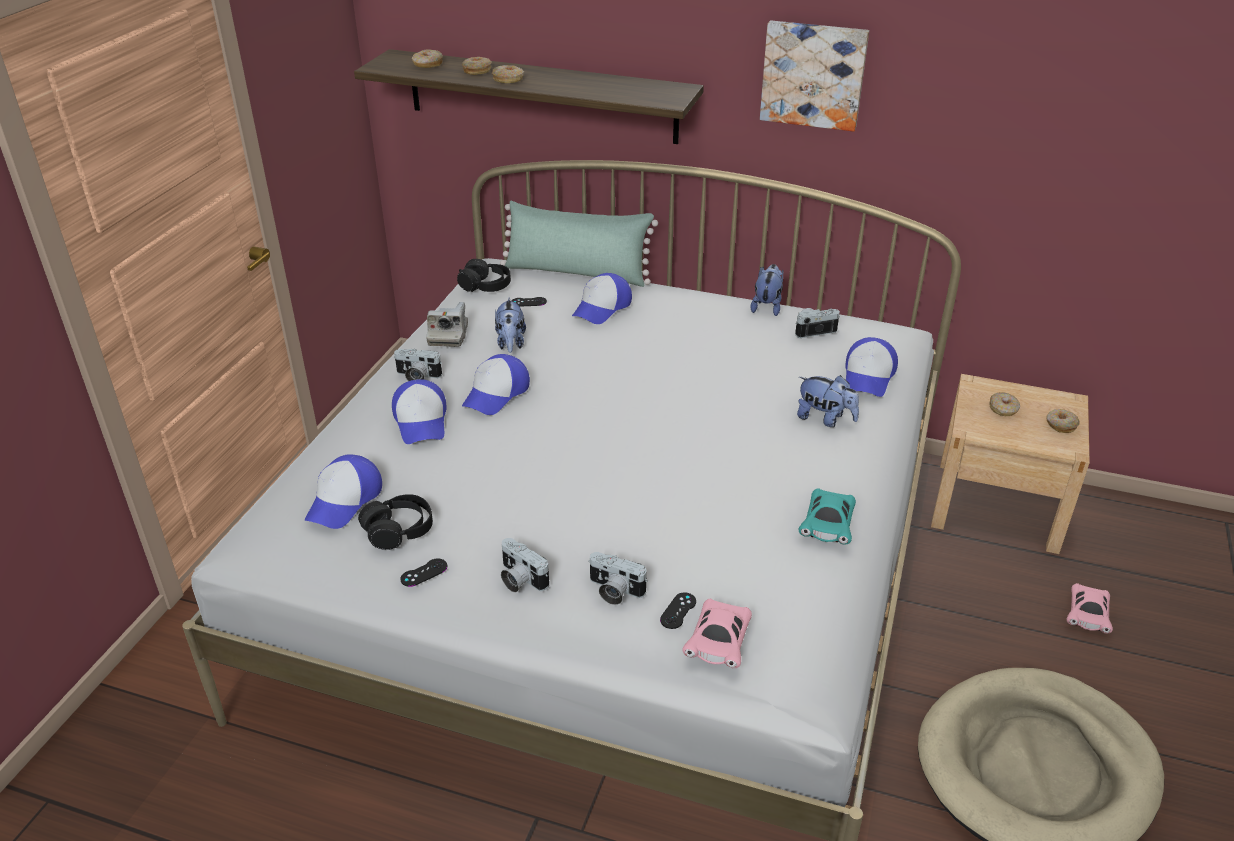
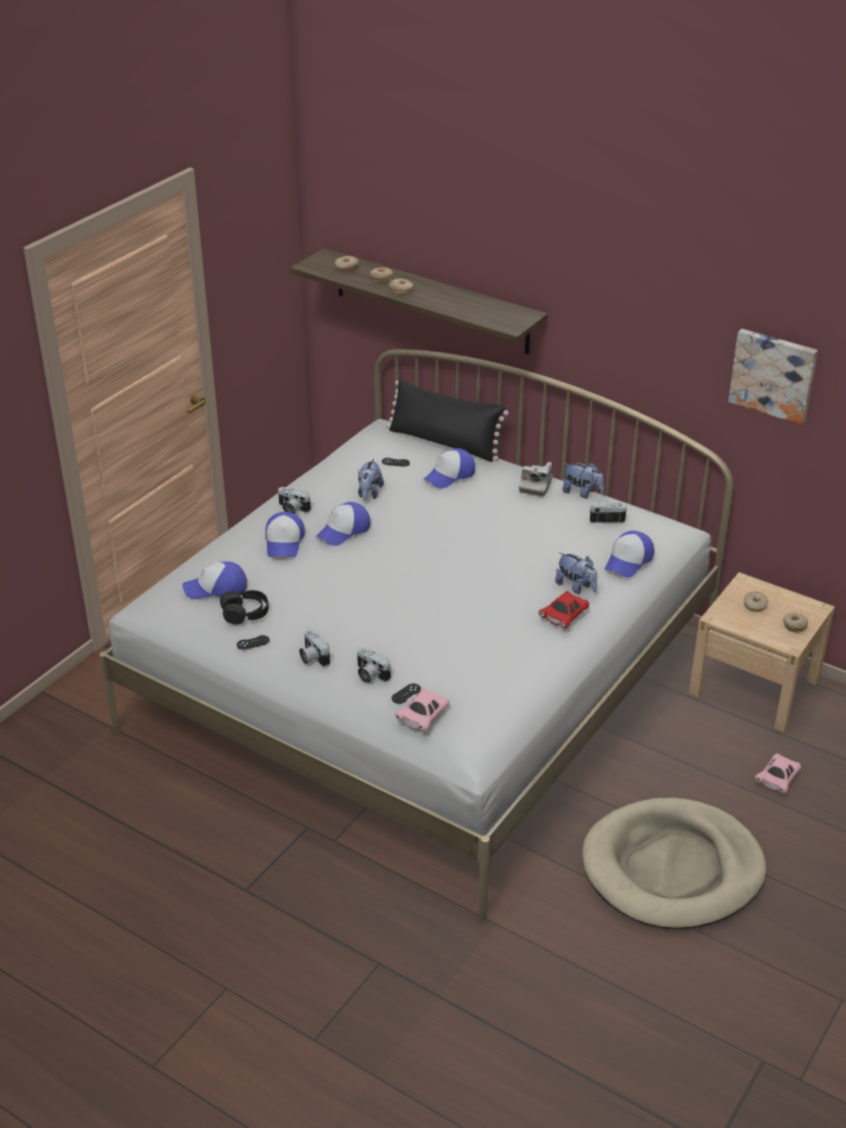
camera: 15 degrees right, 0 degrees up
(345, 500) = (216, 588): cap -> cap turned 45 degrees clockwise
(448, 335) = (325, 480): camera -> camera (535, 486)
(486, 285) = (368, 444): black headphones -> none
(576, 273) = (444, 443): green pillow -> black pillow
(767, 306) = (582, 493): plush toy -> plush toy turned 90 degrees clockwise
(813, 74) = (625, 319): picture -> picture (773, 374)
(827, 526) = (535, 660): turquoise toy car -> none
(832, 459) = (564, 616): none -> red toy car

